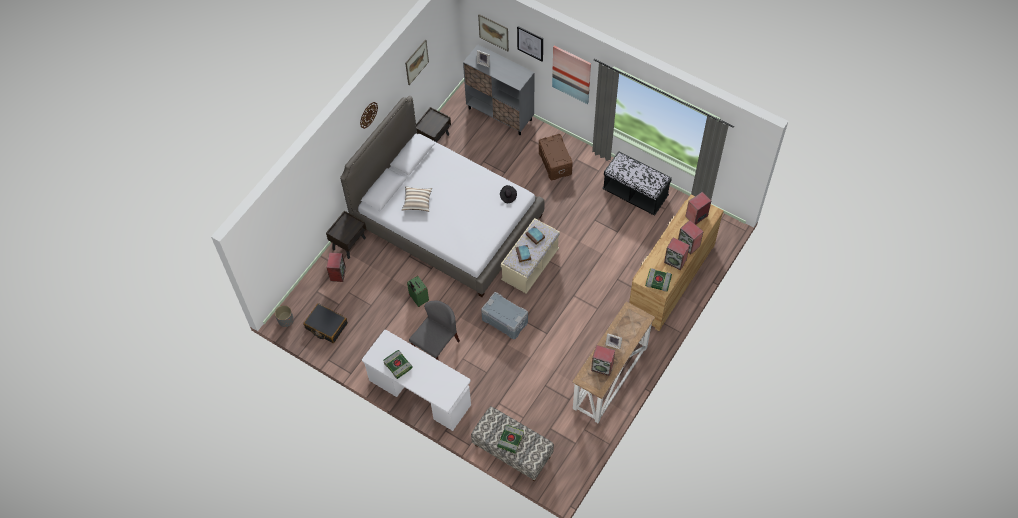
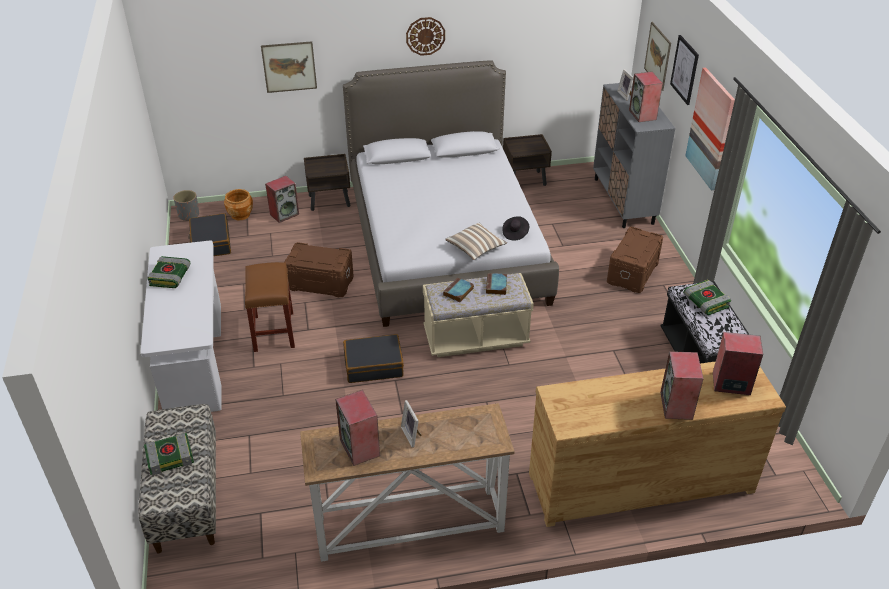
camera: 45 degrees right, 20 degrees down
(314, 295) = (240, 215): none -> brown planter
(416, 62) = (537, 33): picture -> picture (289, 67)
(417, 202) = (414, 181): pillow -> pillow (476, 248)
(418, 299) = (321, 282): green suitcase -> brown storage box
(436, 346) = (274, 332): grey chair -> brown stool
(504, 321) = (373, 365): grey storage box -> black suitcase
(657, 282) = (571, 413): book -> book (705, 301)
(675, 261) = (631, 409): speaker -> speaker (643, 115)

